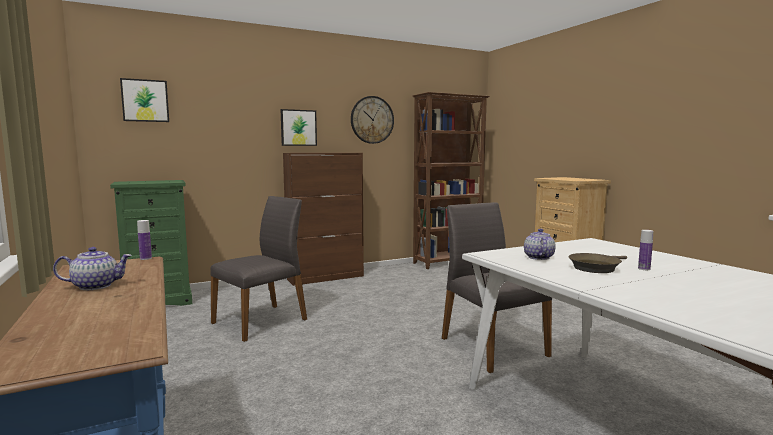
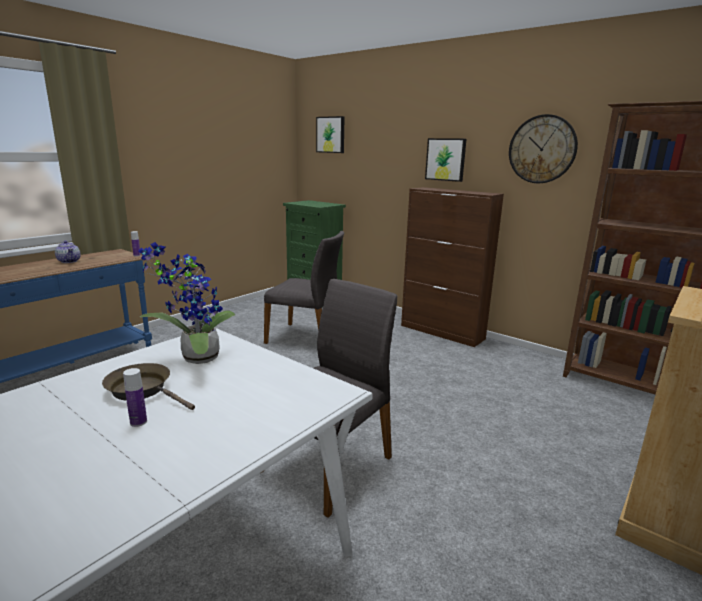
camera: 65 degrees right, 10 degrees up
(538, 257) = (195, 358): teapot -> potted plant

